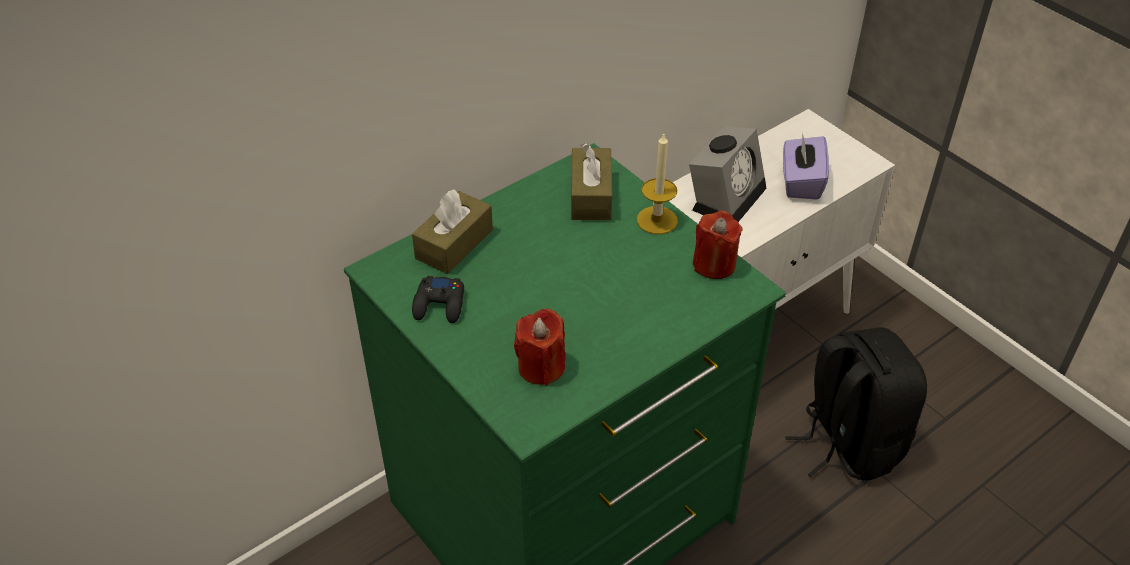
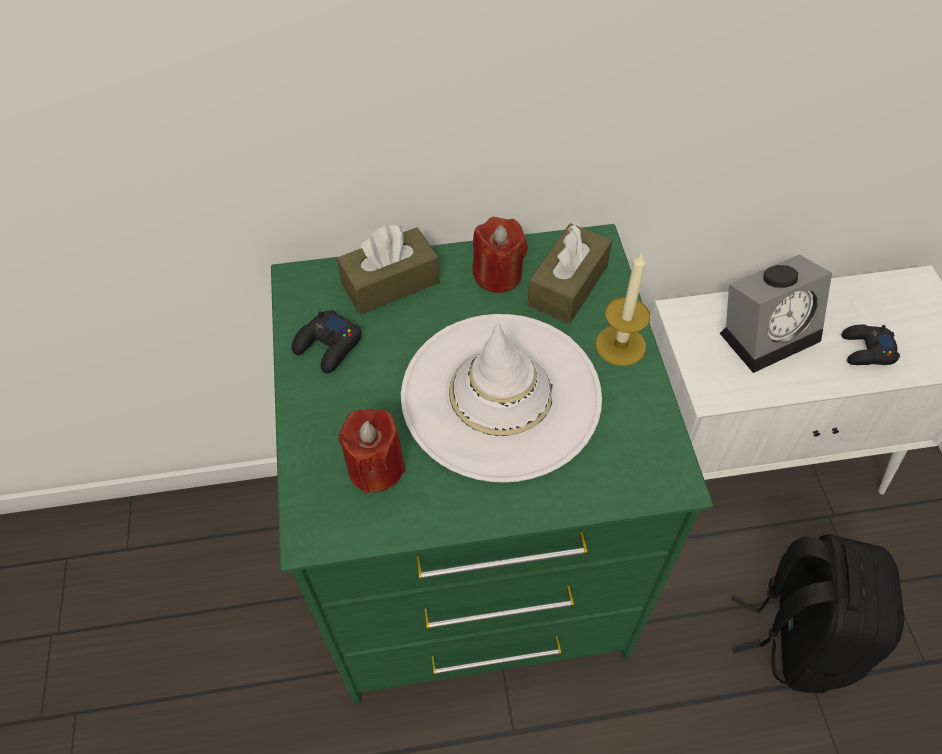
camera: 30 degrees right, 10 degrees up
(597, 285) = (501, 396): none -> white hat
(714, 264) = (649, 429): red candle -> red candle (498, 275)
(801, 182) = (866, 350): purple tissue box -> black game controller

